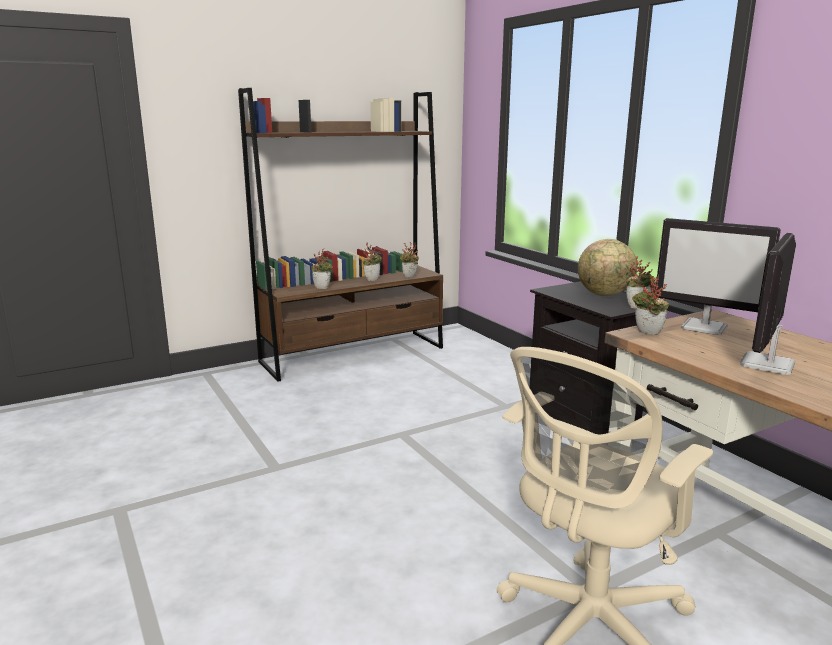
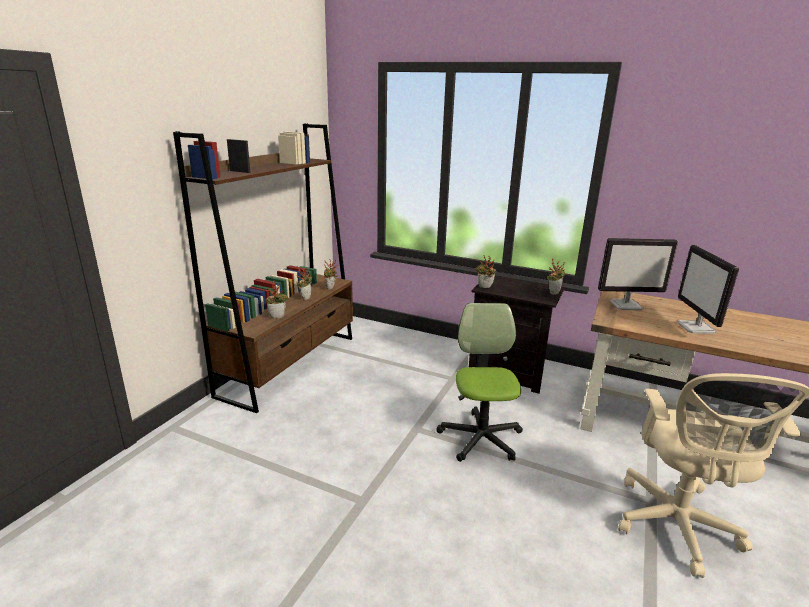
camera: 35 degrees left, 5 degrees up
(459, 463) = (480, 438): none -> office chair
(605, 295) = (521, 286): globe -> none
(646, 333) = (611, 318): potted plant -> potted plant (484, 287)

